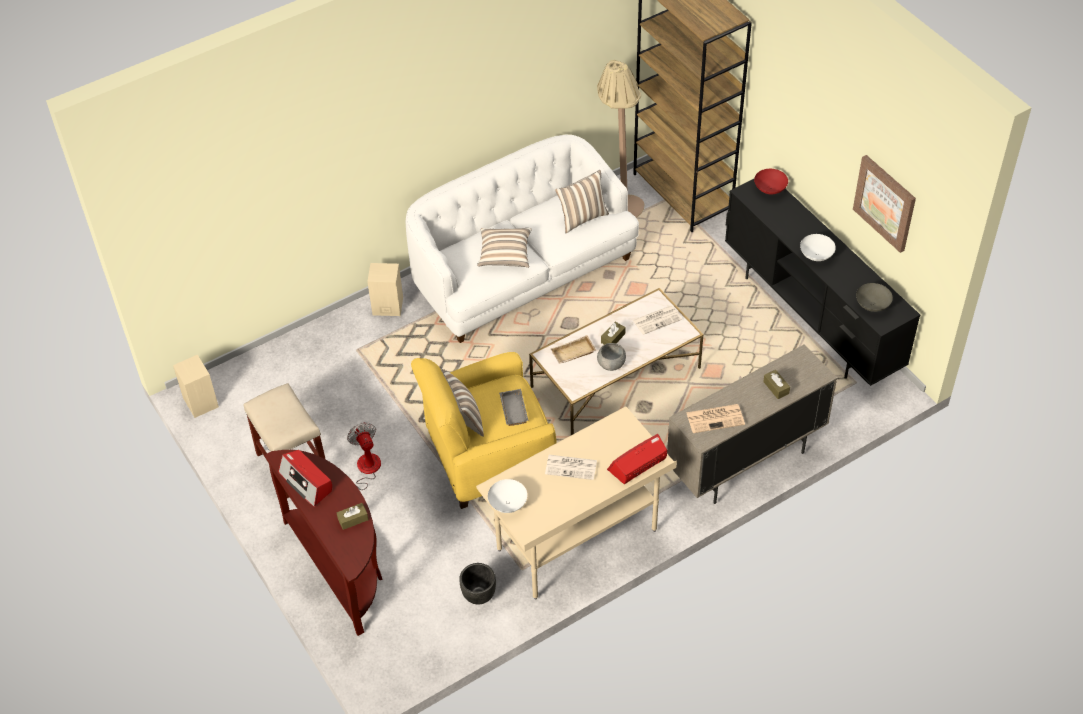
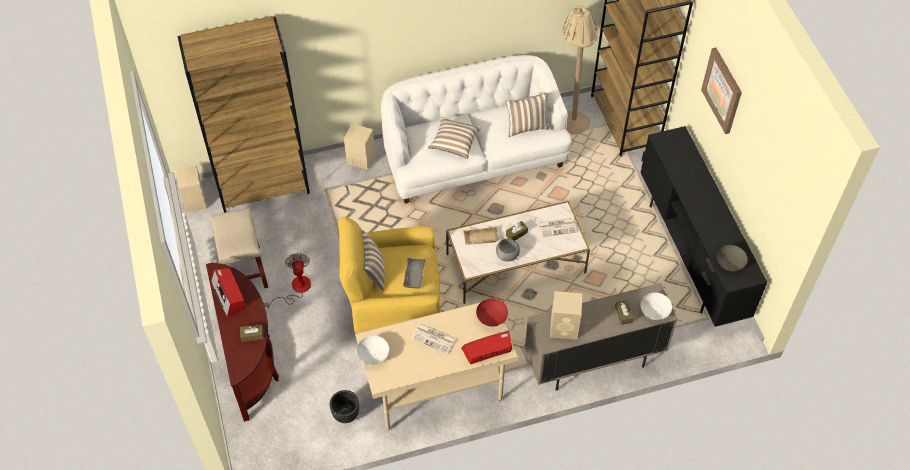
camera: 15 degrees right, 5 degrees up
(279, 364) = (263, 185): none -> brown bookcase
(716, 418) = (565, 328): newspaper -> beige speaker
(770, 189) = (681, 141): red bowl -> red bowl (491, 317)
(816, 255) = (698, 208): white bowl -> white bowl (654, 311)
(885, 202) = (759, 183): picture -> picture (722, 90)

